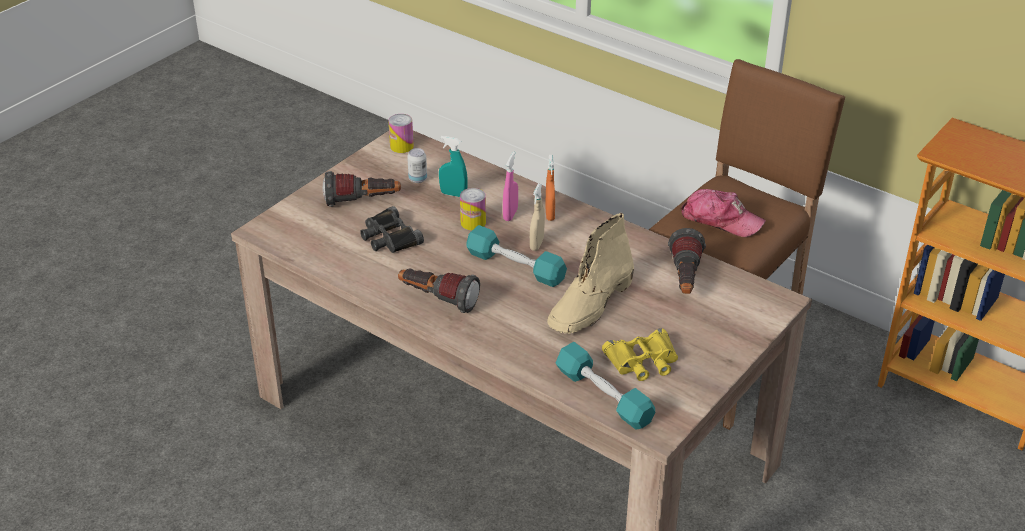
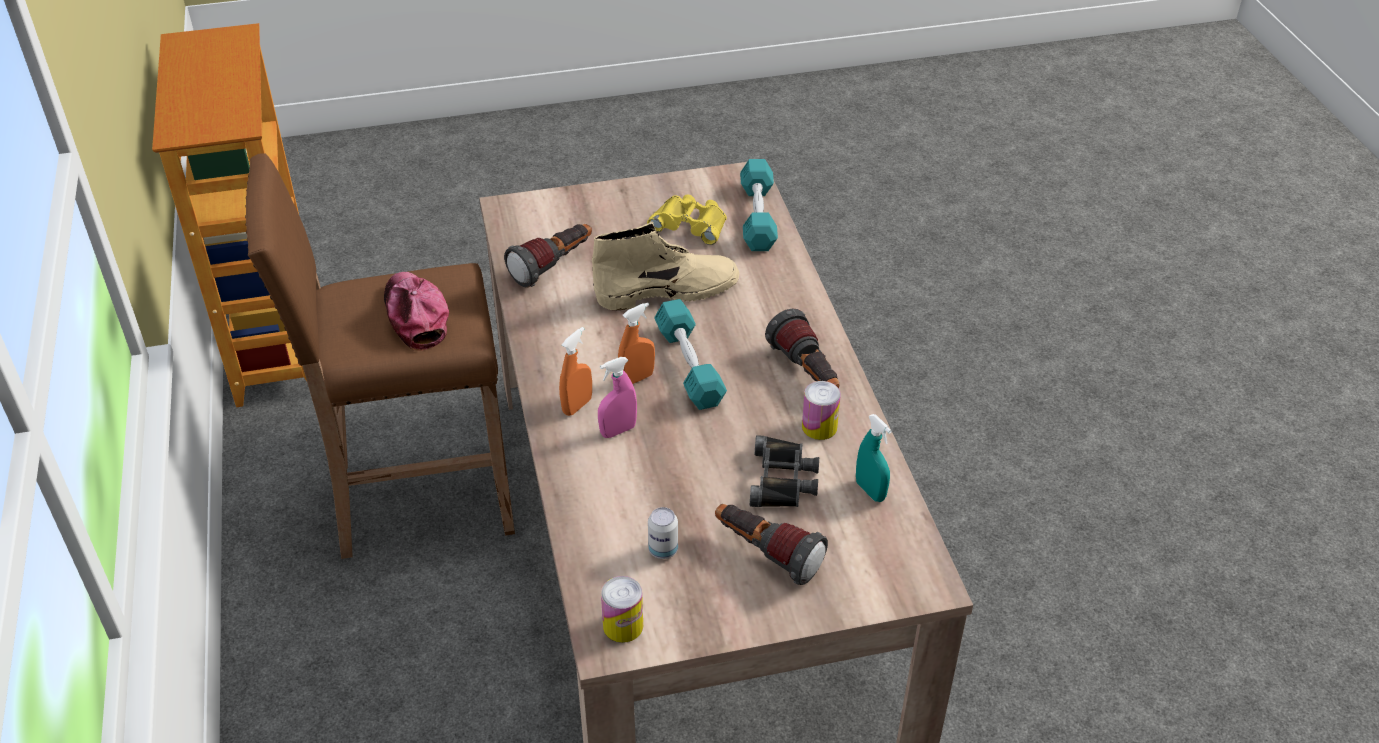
camera: 140 degrees left, 5 degrees up
(453, 194) = (647, 498): turquoise spray bottle -> turquoise spray bottle (870, 491)
(473, 223) = (670, 444): can -> can (819, 427)
(536, 244) = (637, 378): beige spray bottle -> orange spray bottle

